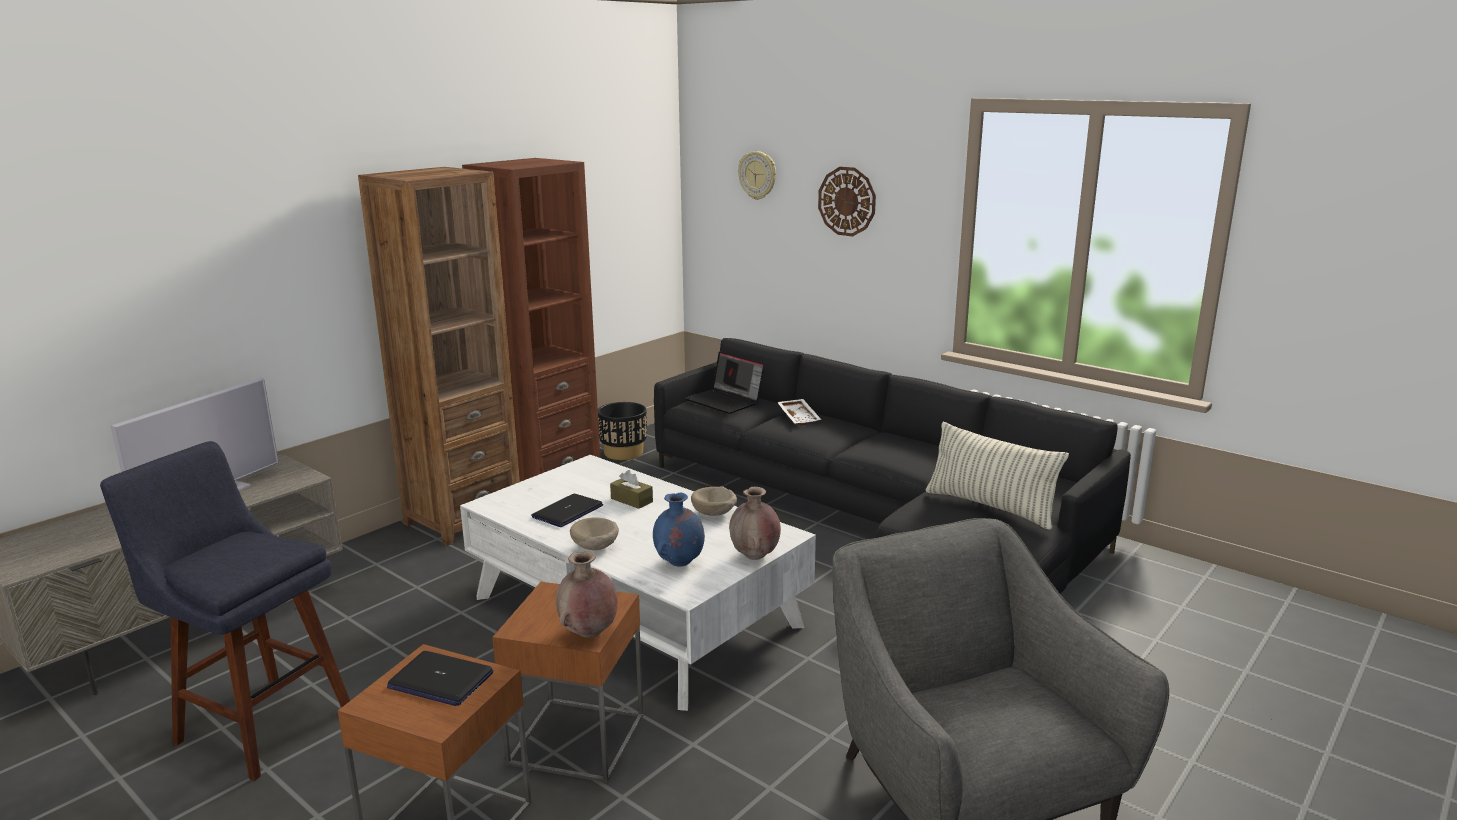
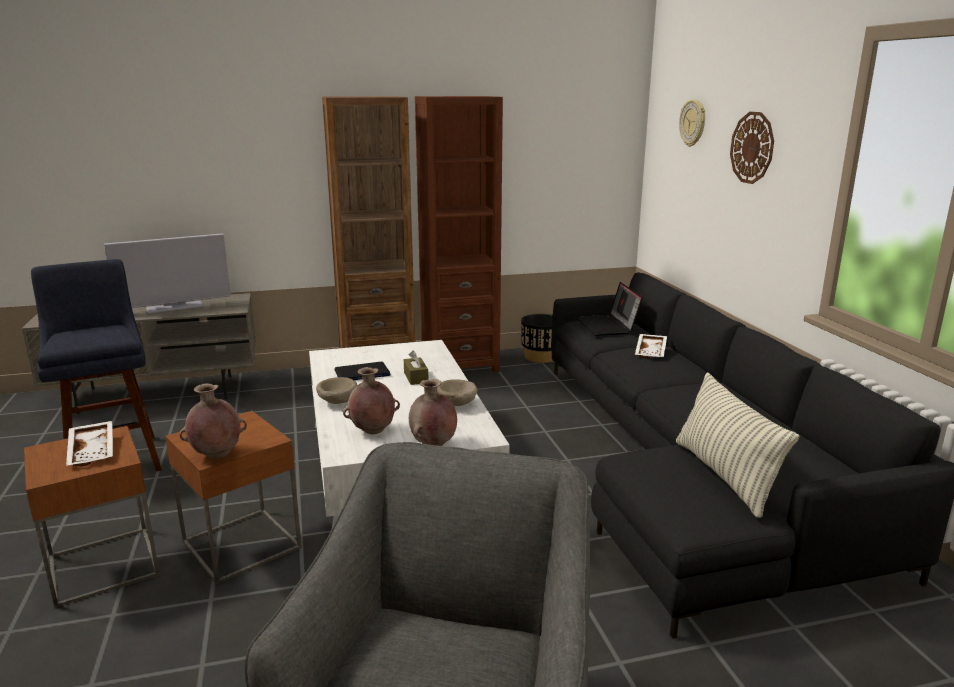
camera: 35 degrees right, 0 degrees up
(440, 680) = (93, 451): laptop -> white tray
(679, 563) = (372, 431): blue vase -> brown vase

